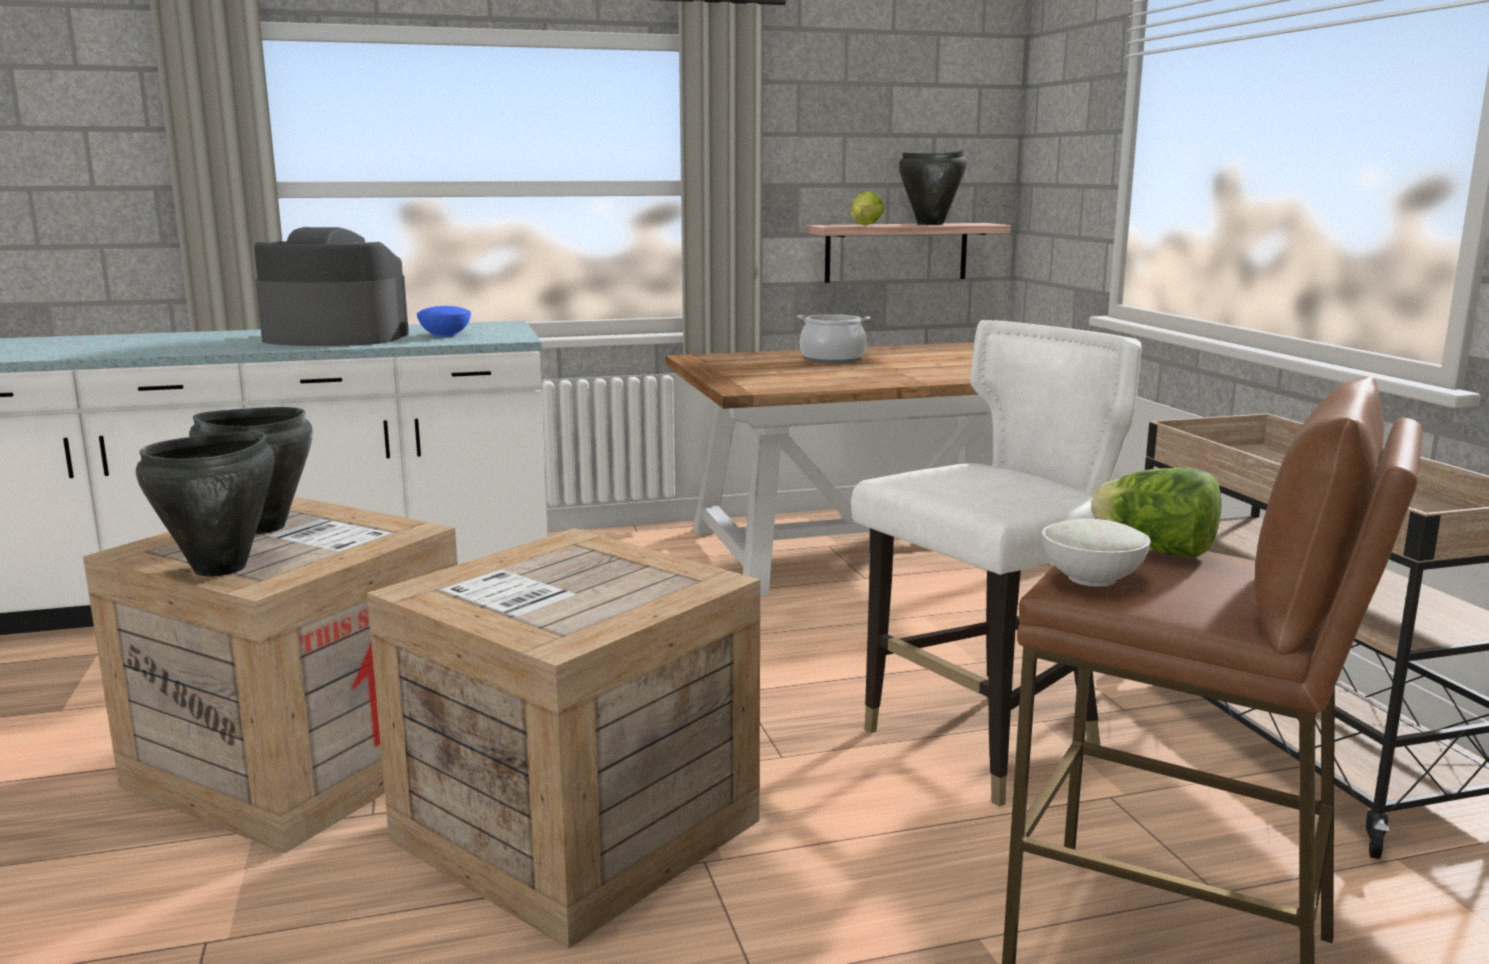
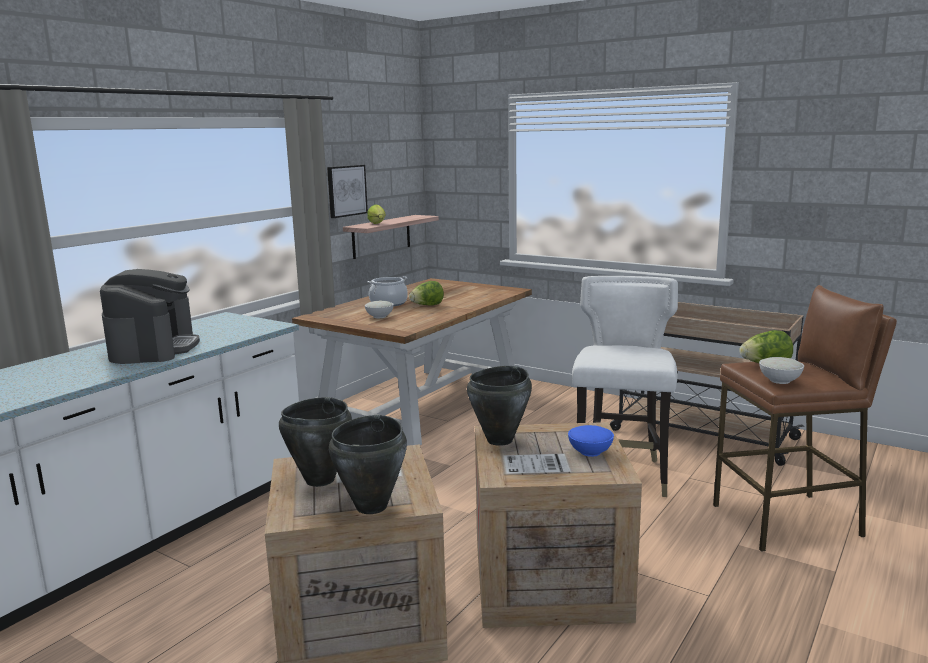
camera: 40 degrees left, 0 degrees up
(334, 338) = (154, 348): coffee machine -> coffee machine turned 120 degrees clockwise
(445, 335) = (222, 331): blue bowl -> blue bowl (591, 452)
(769, 370) = (380, 316): none -> white bowl
(821, 165) = (346, 190): none -> picture
(876, 369) = (427, 305): none -> lettuce
(931, 224) = (402, 219): black cooking pot -> black cooking pot (500, 440)

